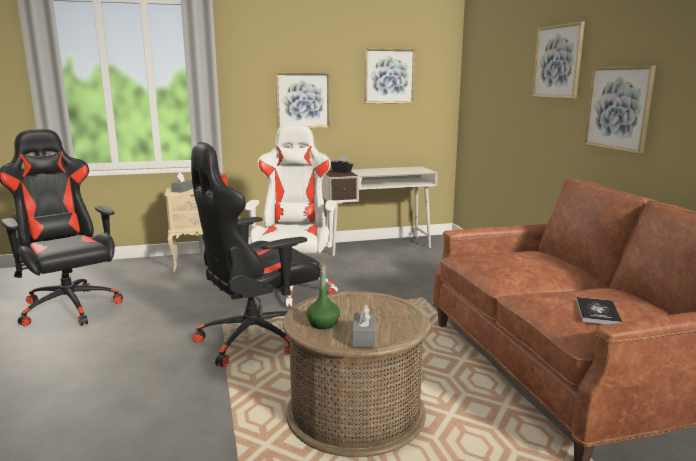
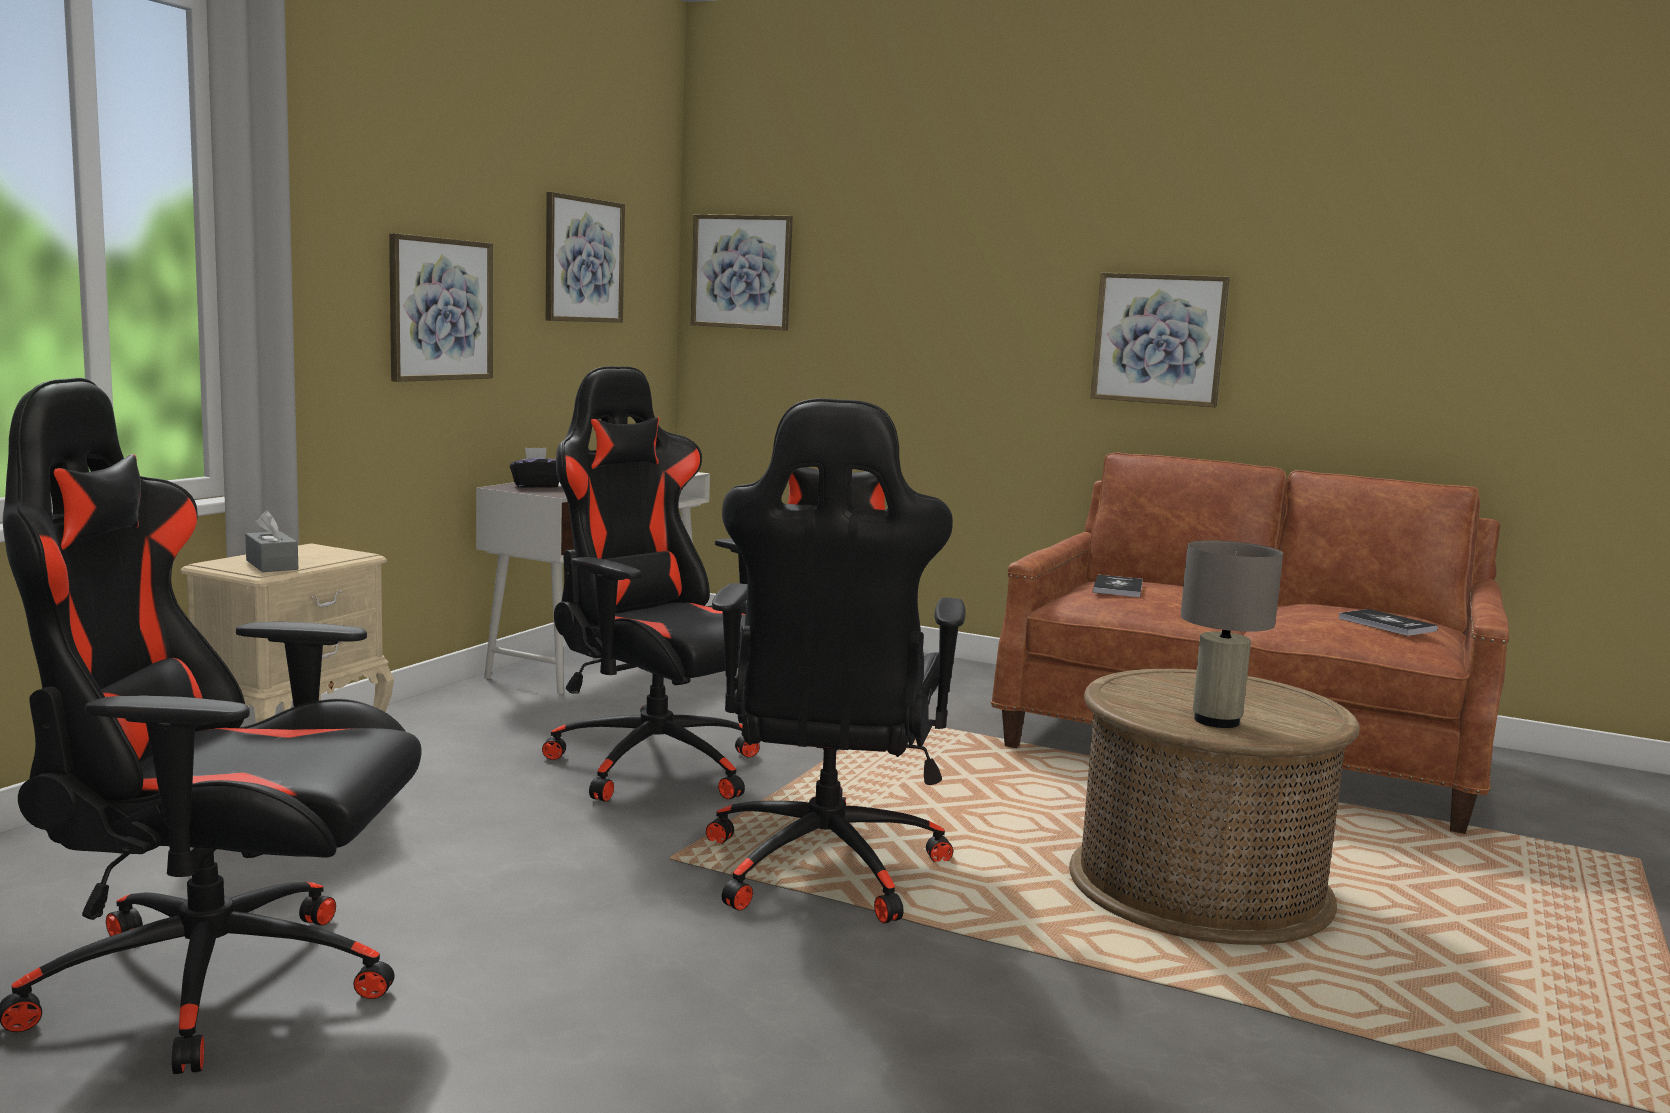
camera: 50 degrees left, 5 degrees down
(294, 291) = (667, 772): white office chair -> black office chair
(323, 324) = (1216, 721): green bottle -> grey table lamp
(364, 337) = (1303, 718): grey tissue box -> none
(503, 255) = (1117, 588): none -> book
(558, 61) = (1004, 258): picture -> picture (742, 272)

